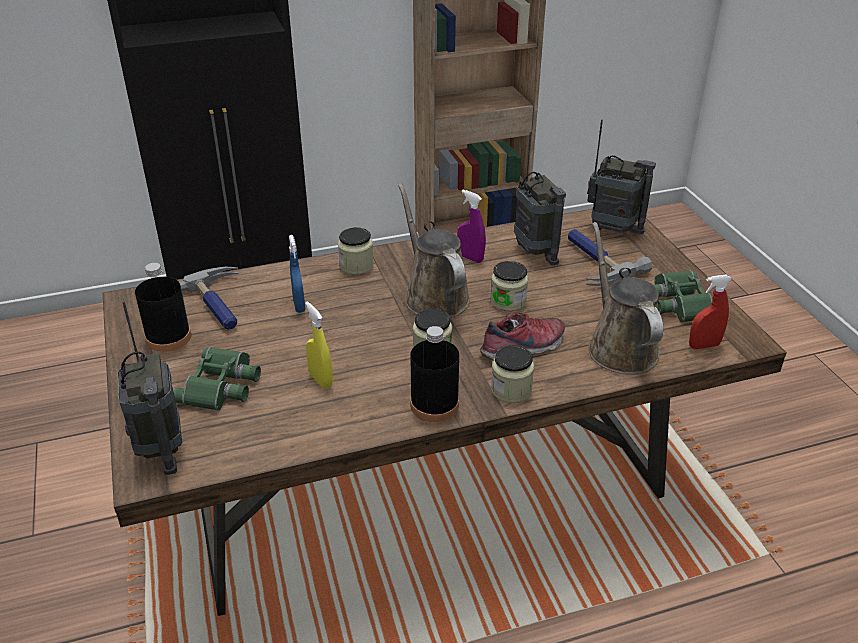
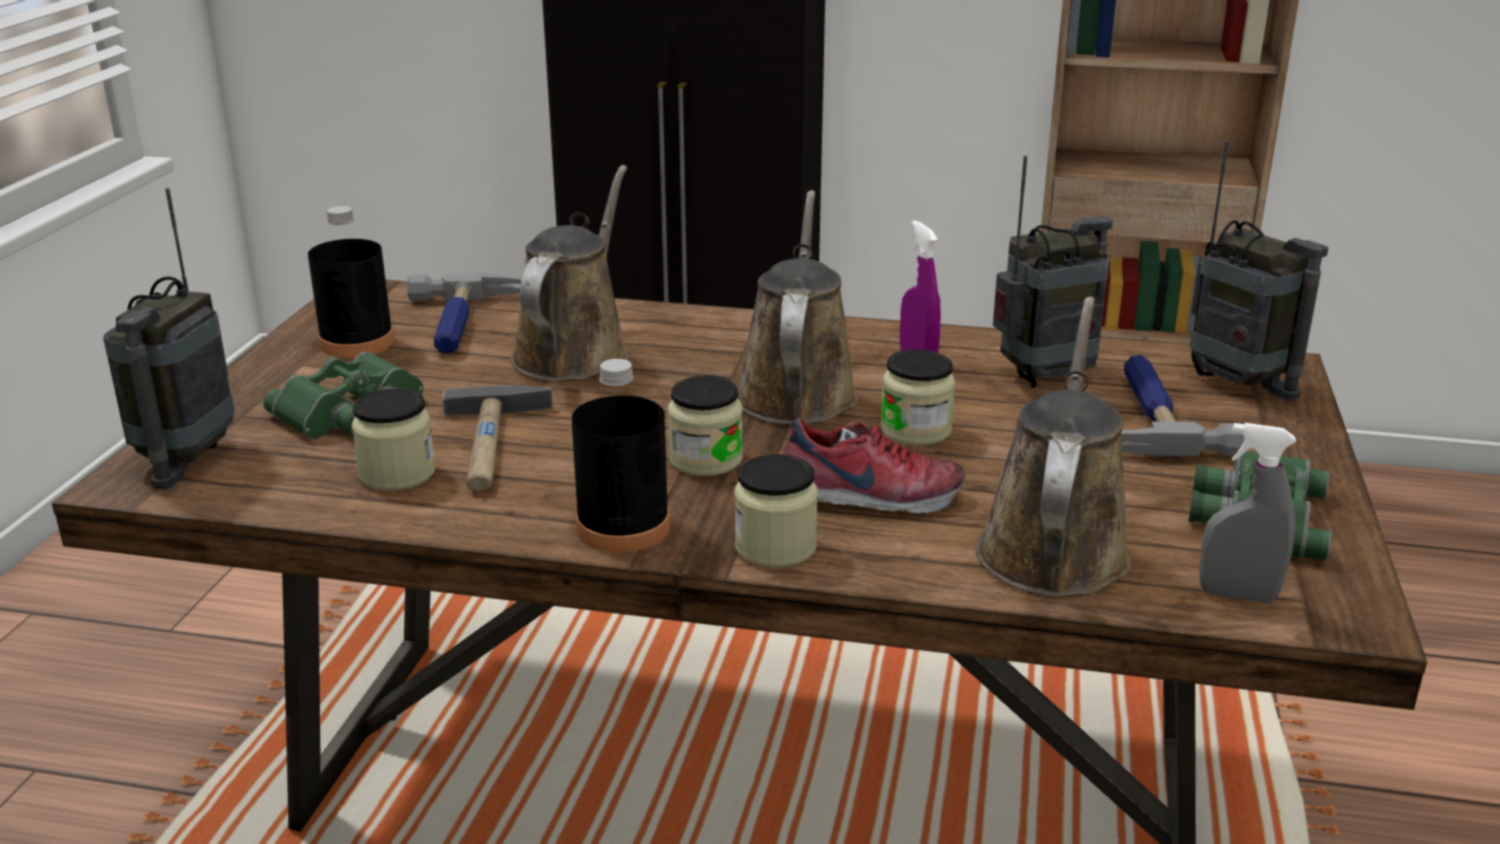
camera: 30 degrees right, 10 degrees down
(299, 305) = (575, 352): blue spray bottle -> brown watering can
(320, 380) = (493, 446): yellow spray bottle -> hammer
(356, 266) = (719, 327): jar -> jar (397, 473)
(535, 251) = (1046, 378): radio -> radio turned 120 degrees counterclockwise
(704, 345) = (1237, 595): red spray bottle -> grey spray bottle

